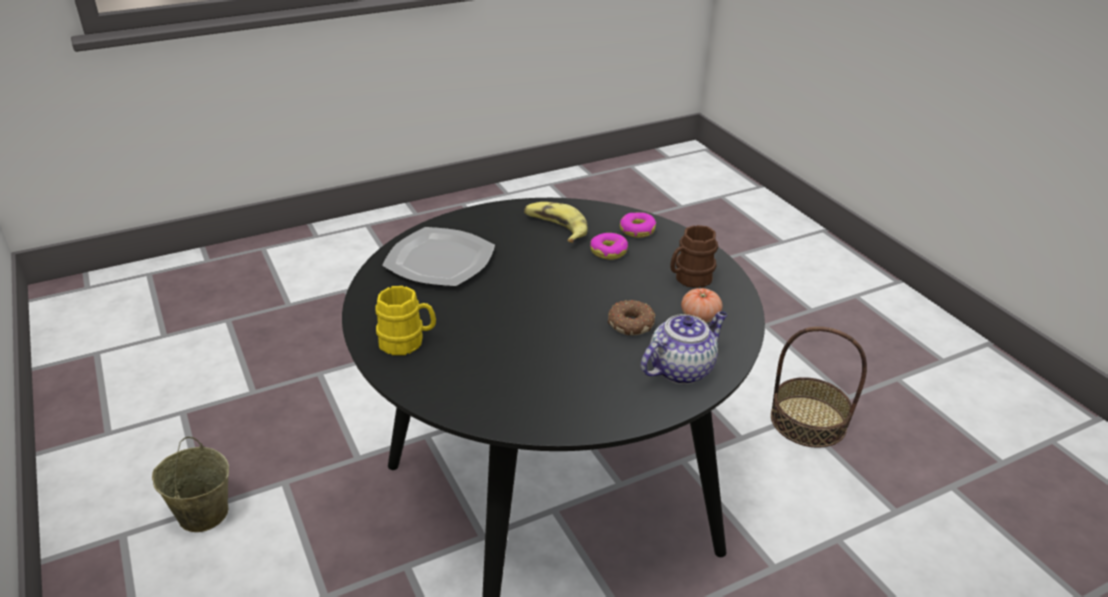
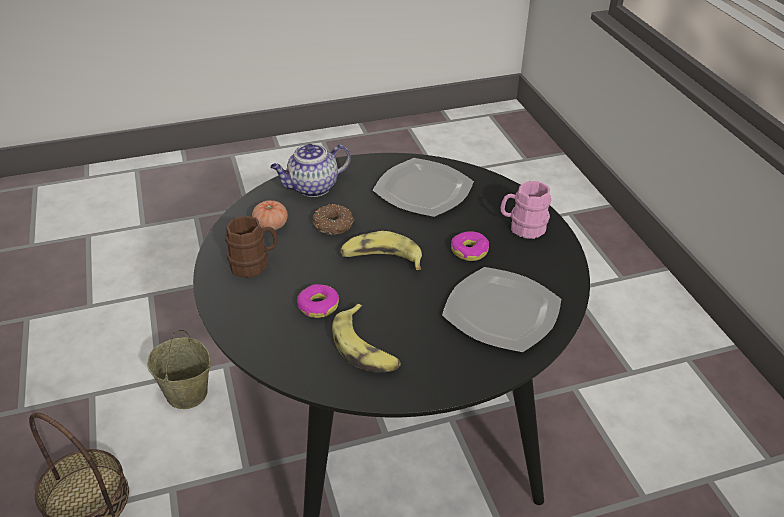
camera: 170 degrees left, 5 degrees up
(202, 513) = (709, 472): beige bucket -> beige bucket (188, 393)
(407, 342) = (522, 227): yellow mug -> pink mug
(536, 381) = (423, 190): none -> plate
(564, 294) = (381, 259): none -> banana
(637, 230) = (271, 334): donut -> donut (469, 251)

